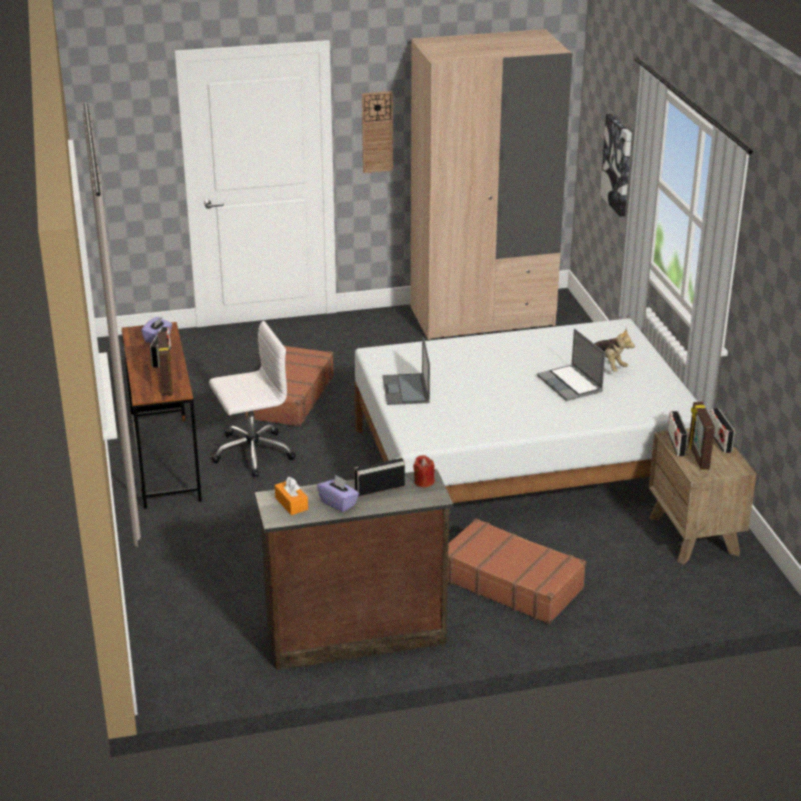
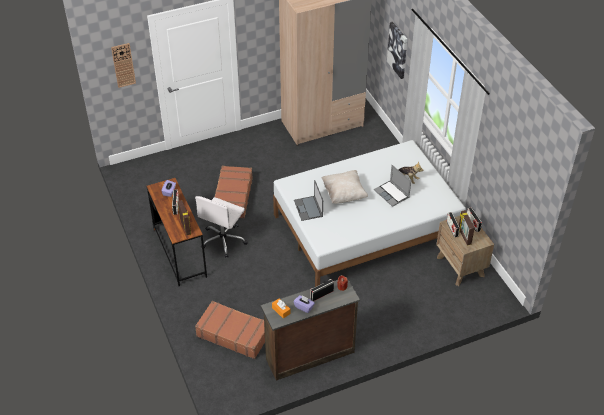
camera: 10 degrees left, 15 degrees up
(251, 453) = (223, 240): white office chair -> white office chair turned 150 degrees clockwise
(377, 132) = (260, 37): wall clock -> wall clock (123, 65)
(479, 377) = (344, 194): none -> beige pillow
(511, 583) = (377, 309): brown suitcase -> brown suitcase (233, 334)

